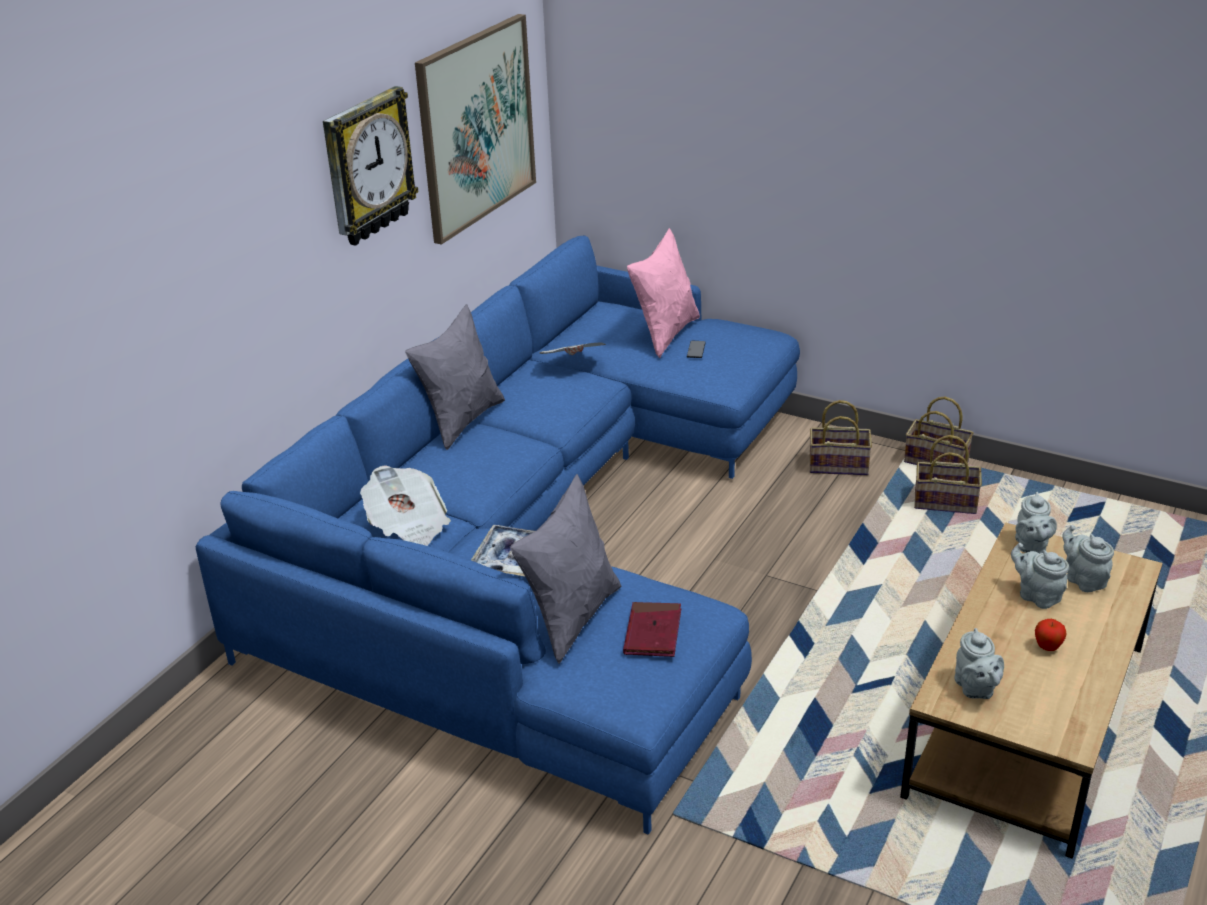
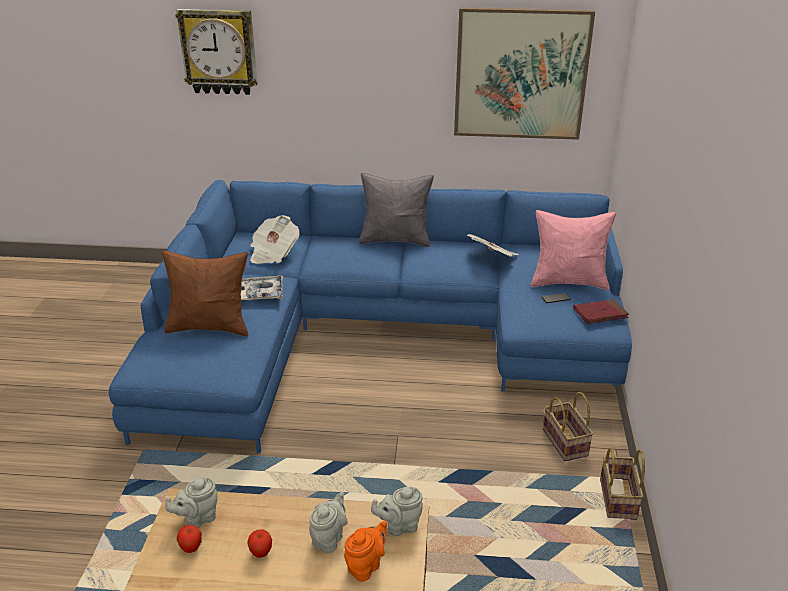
camera: 65 degrees right, 0 degrees up
(367, 166) = (396, 57): wall clock -> wall clock (219, 51)
(571, 618) = (210, 327): grey pillow -> brown pillow
(653, 633) = (205, 358): red book -> red book (600, 314)
(946, 503) = (559, 516): basket -> none
(1026, 700) = (191, 548): none -> apple
(1083, 580) = (366, 566): grey teapot -> orange teapot

